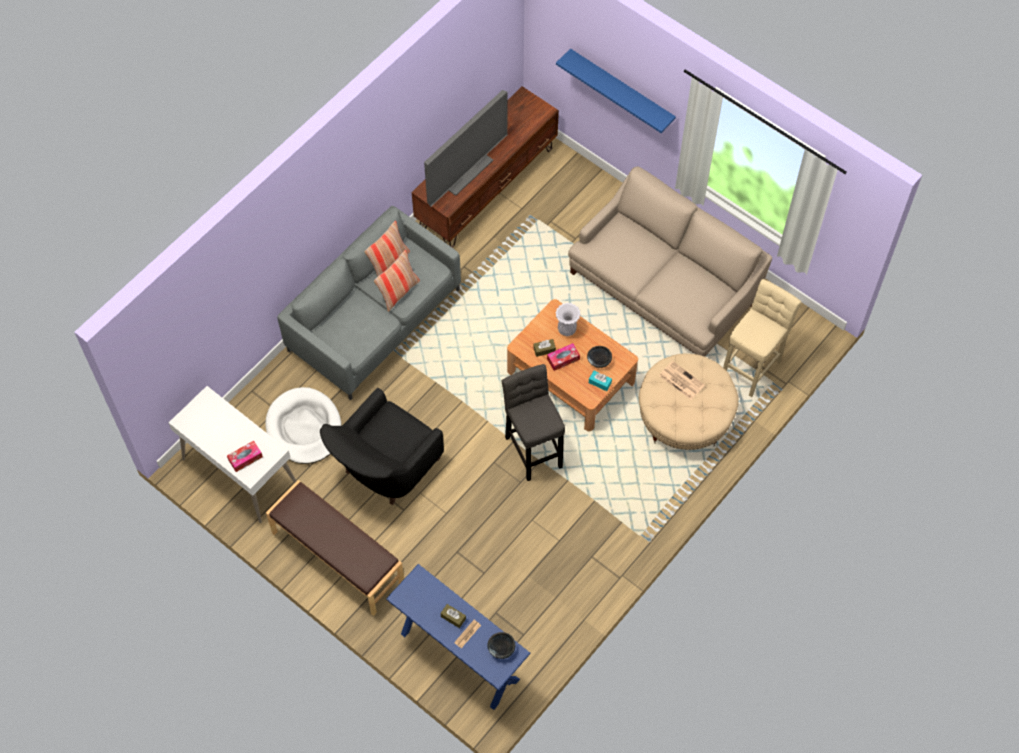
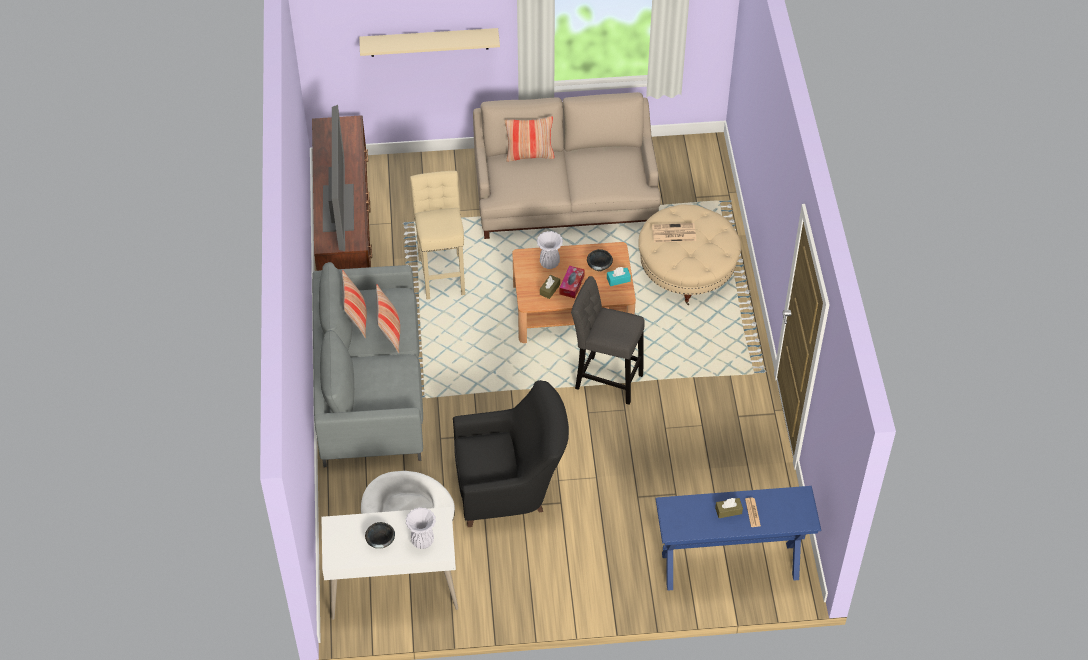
camera: 45 degrees left, 10 degrees down
(245, 458) = (423, 541): tissue box -> white vase
(337, 558) = (551, 580): brown bench -> none
(384, 470) = (511, 487): black armchair -> black armchair turned 90 degrees counterclockwise
(501, 648) = (789, 500): black bowl -> black bowl (381, 540)
(621, 90) = (429, 42): blue shelf -> beige shelf
(646, 234) = (529, 155): none -> pillow
(752, 366) = (692, 201): beige stool -> beige stool (442, 273)

